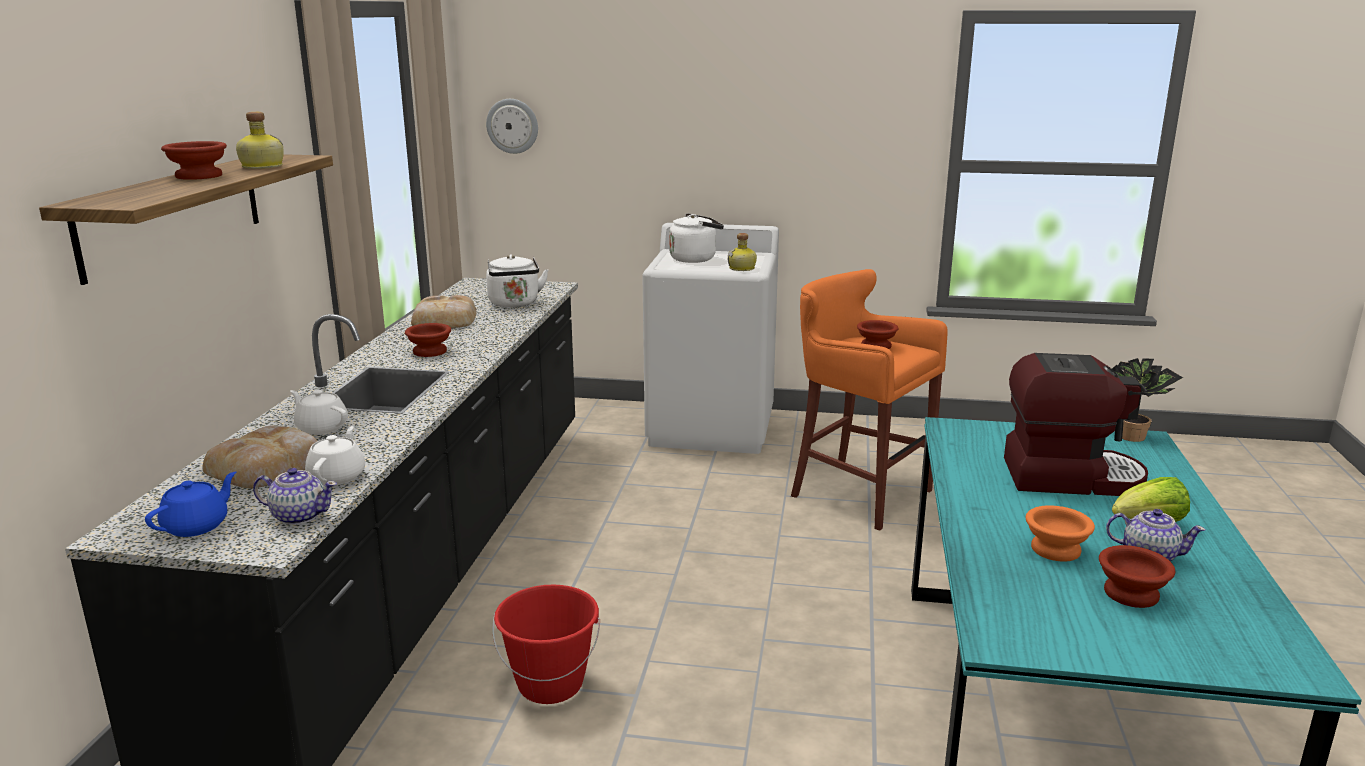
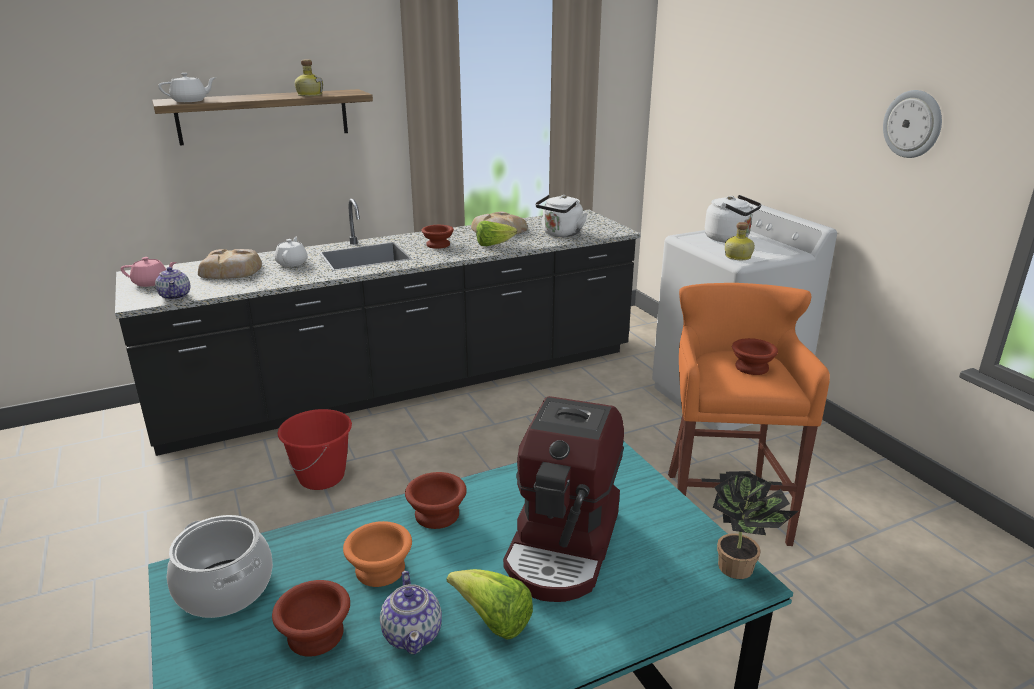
camera: 55 degrees right, 5 degrees up
(197, 526) = (151, 283): blue teapot -> pink teapot
(200, 176) = (264, 96): brown bowl -> brown bowl (437, 516)
(338, 476) = (230, 287): white teapot -> white teapot (190, 101)
(486, 332) = (493, 245): none -> lettuce
(512, 126) = (676, 95): wall clock -> wall clock (913, 124)
(1037, 624) = (226, 588): none -> cooking pot
(1070, 476) = (564, 545): coffee machine -> coffee machine turned 45 degrees clockwise

